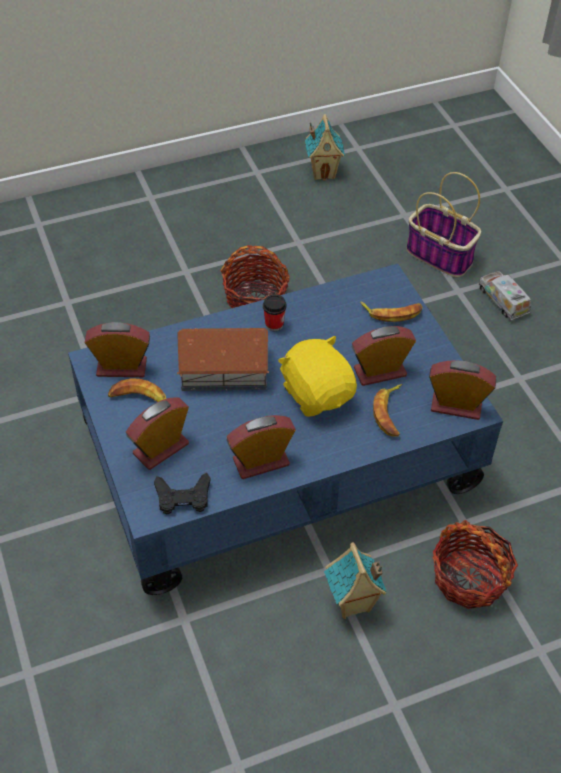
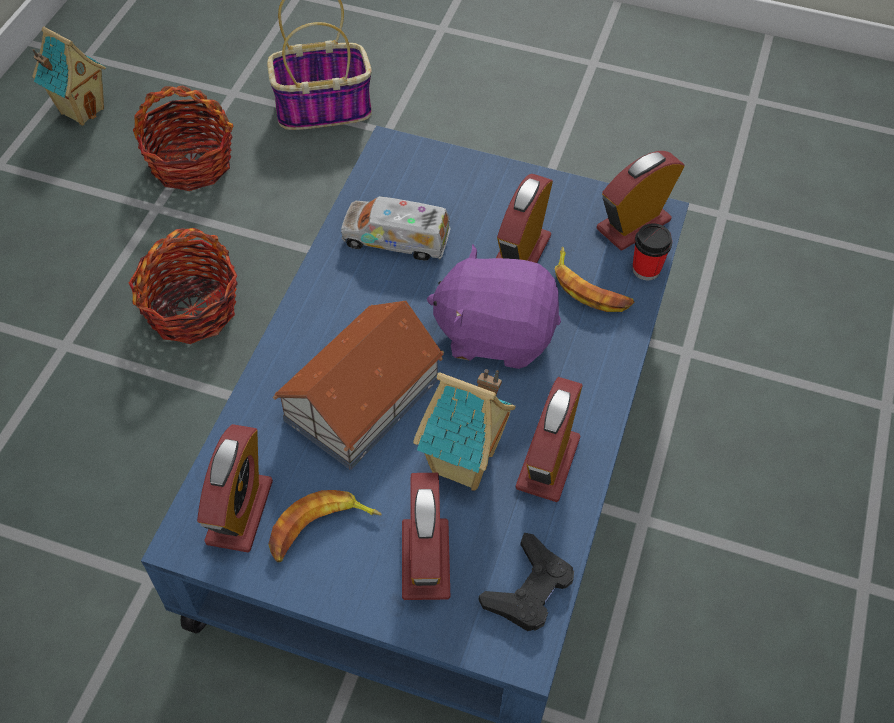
camera: 50 degrees left, 5 degrees up
(121, 367) = (239, 512): alarm clock -> alarm clock turned 150 degrees clockwise
(274, 324) = (344, 299): cup -> cup (646, 269)
(317, 393) = (495, 333): yellow plush toy -> purple plush toy
(352, 604) = (706, 531): toy house -> toy house (464, 465)
(392, 312) = (444, 181): banana -> none
(469, 578) = (757, 399): basket -> basket (191, 163)
(503, 301) = (439, 108): toy truck -> toy truck (396, 239)

